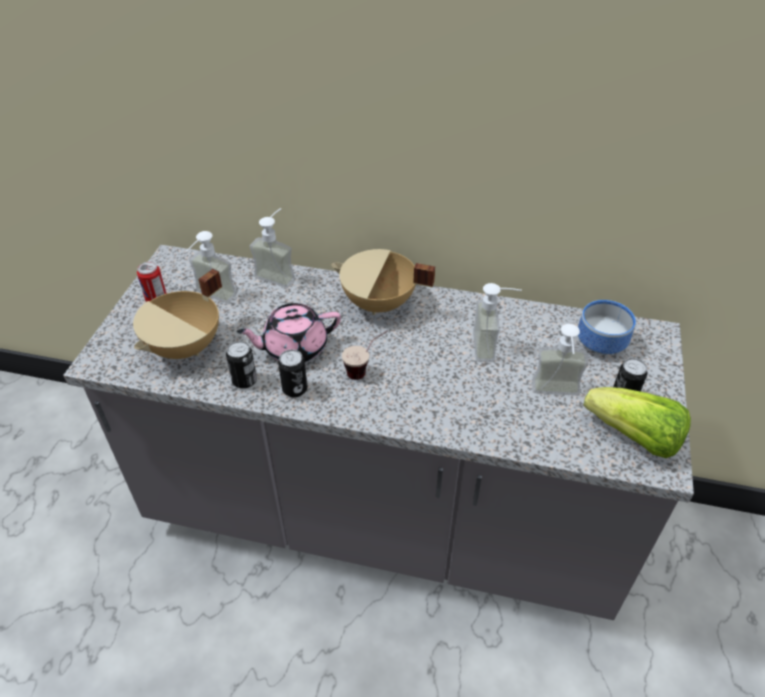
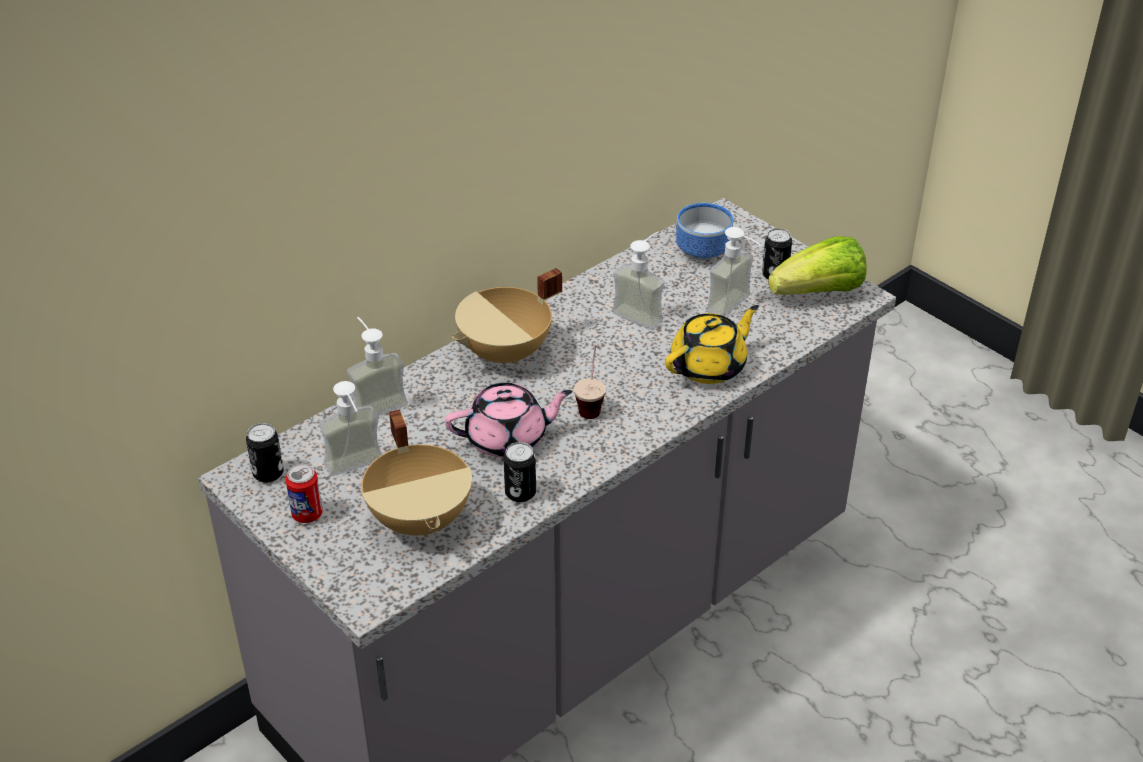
camera: 55 degrees left, 5 degrees down
(294, 347) = (508, 439): pink teapot -> pink teapot turned 120 degrees counterclockwise
(295, 389) = (569, 462): can -> can (268, 473)
(470, 413) = (709, 366): none -> yellow teapot

